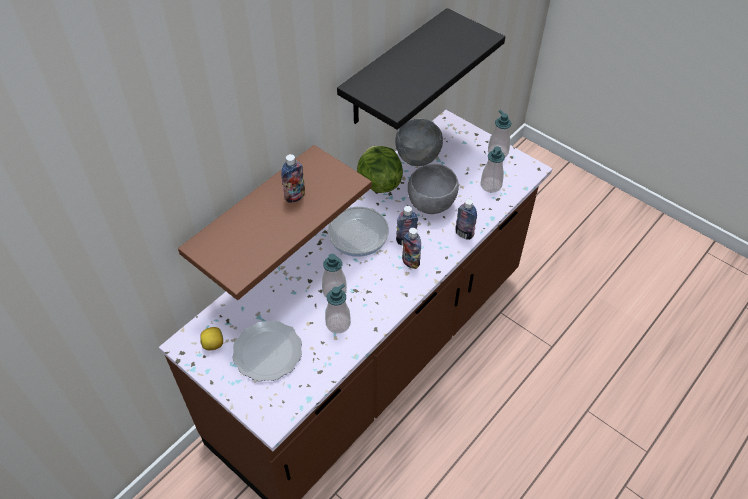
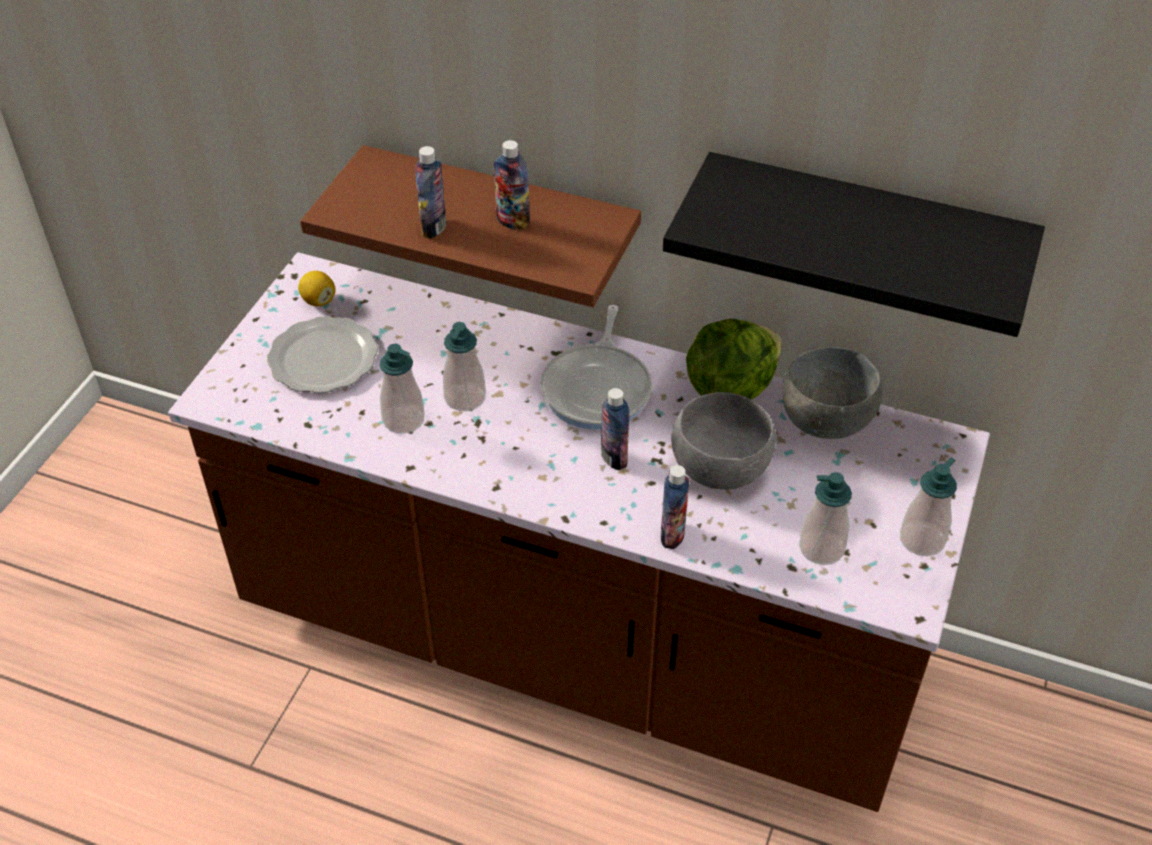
camera: 70 degrees right, 5 degrees down
(410, 262) = (568, 476): bottle -> bottle (433, 227)

